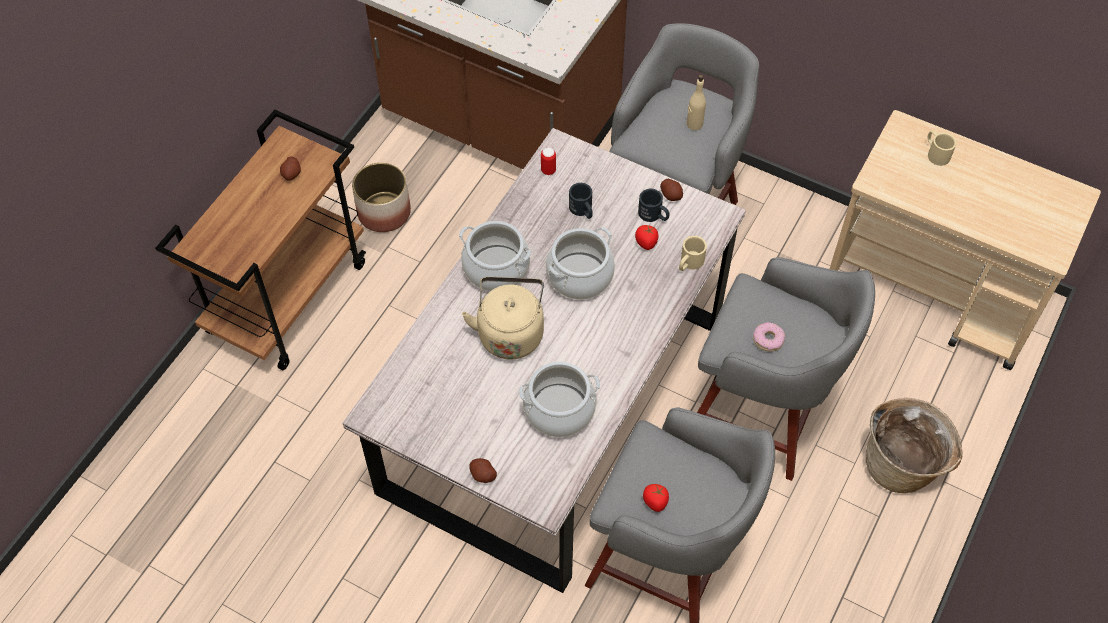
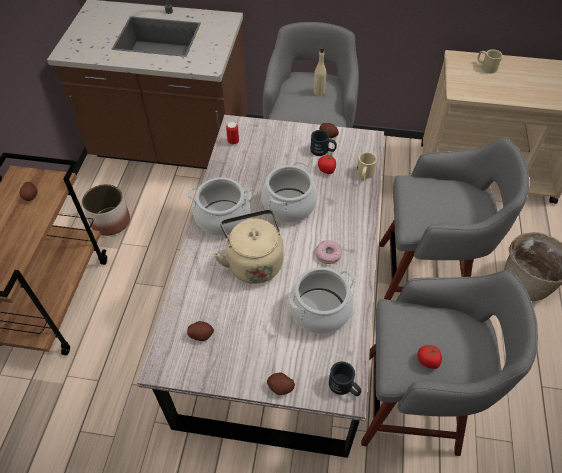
camera: 20 degrees left, 5 degrees down
(423, 395) = (201, 334): none -> potato
(582, 210) = (270, 161): black mug -> black mug (344, 387)
(768, 340) = (443, 212): donut -> donut (328, 254)

